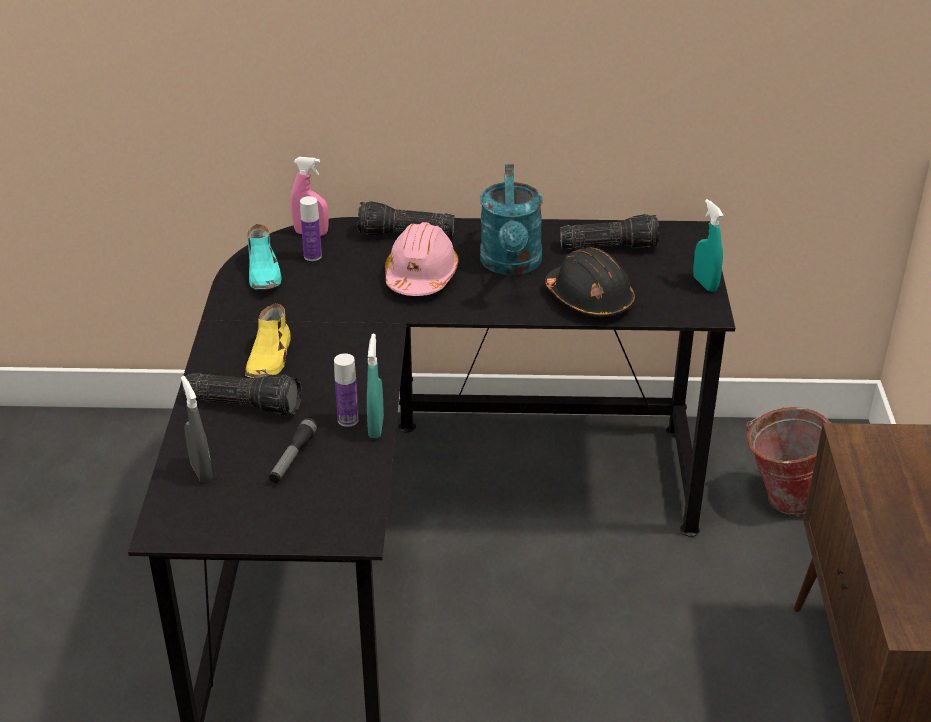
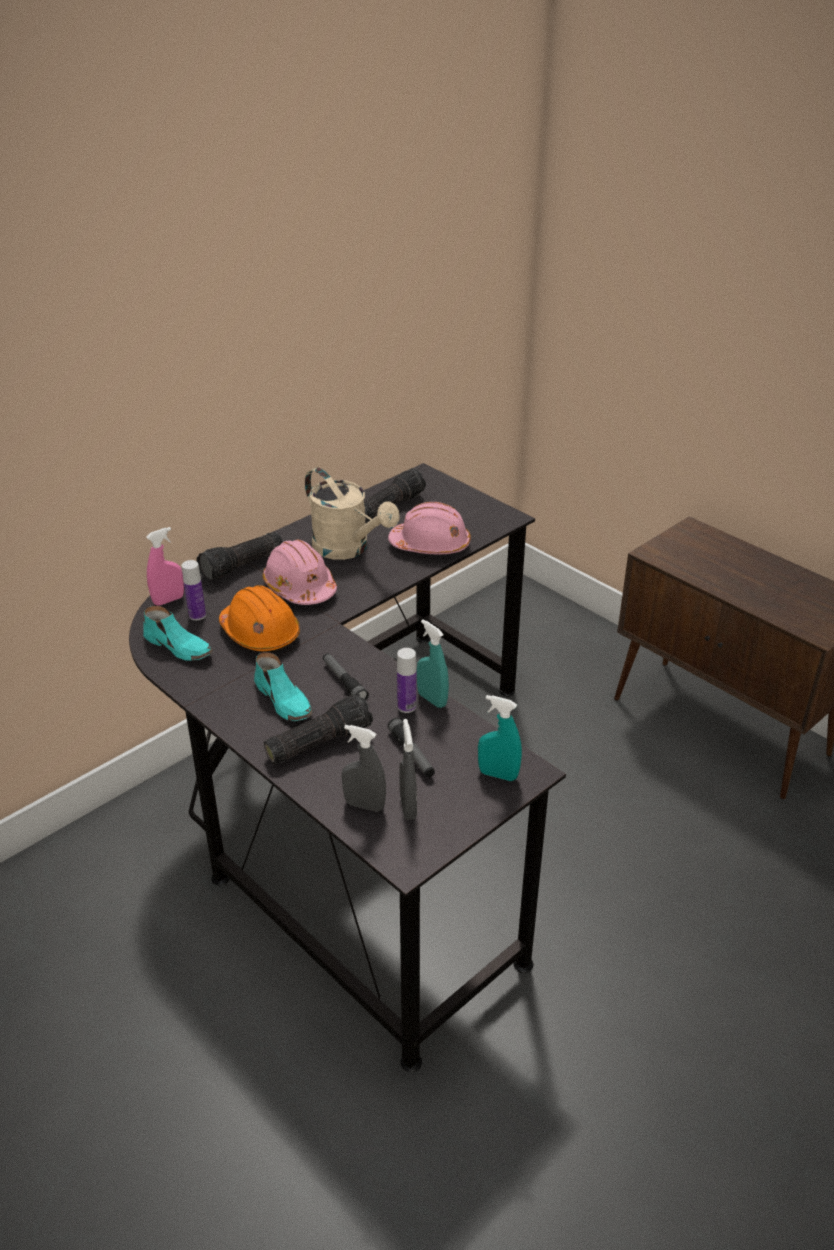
camera: 45 degrees left, 0 degrees up
(227, 493) = (408, 807): none -> grey spray bottle
(270, 358) = (284, 701): yellow shoe -> turquoise shoe
(333, 371) = (344, 682): none -> flashlight
(334, 296) = (260, 633): none -> orange hard hat
(511, 265) = (348, 549): turquoise watering can -> beige watering can
(589, 300) = (430, 545): black hard hat -> pink hard hat
(705, 284) = (480, 501): turquoise spray bottle -> turquoise spray bottle (498, 774)
(780, 498) = (529, 642): bucket -> none

